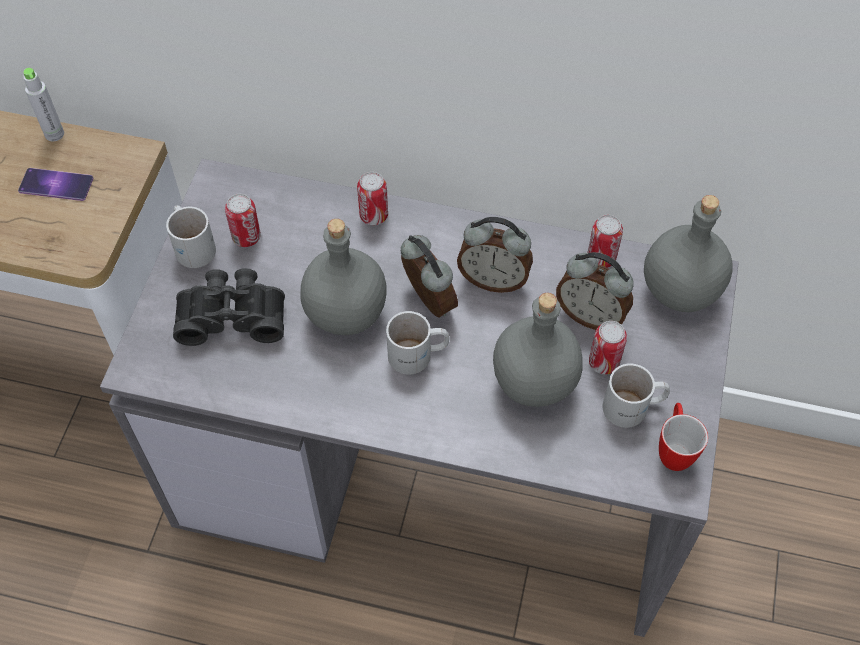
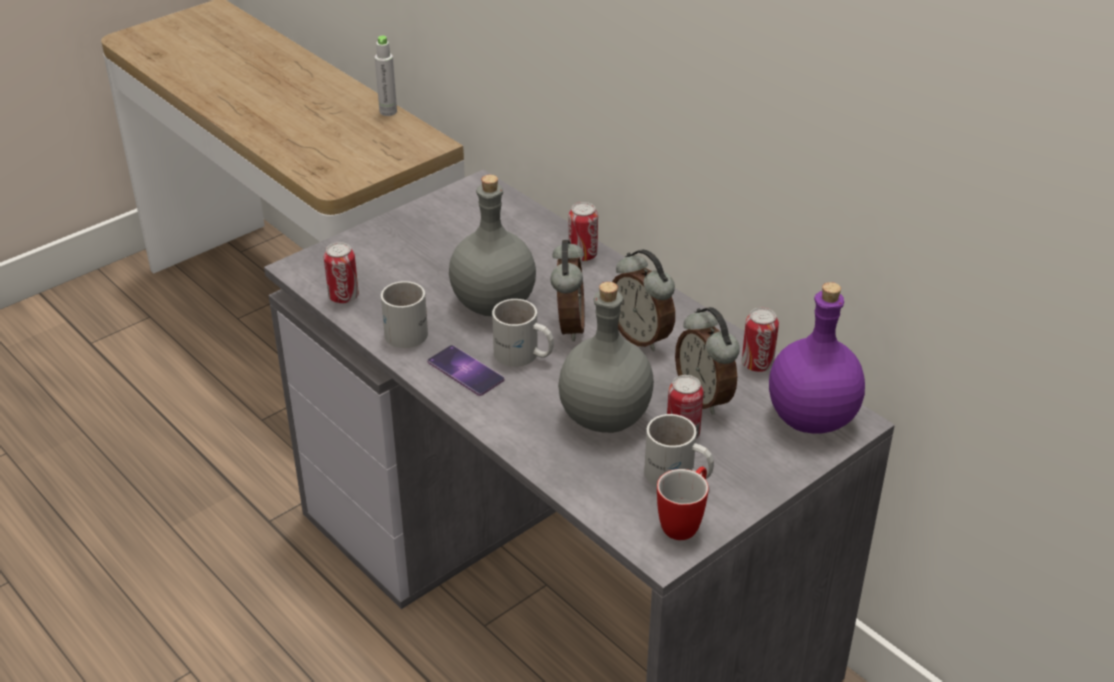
camera: 35 degrees right, 20 degrees down
(56, 185) = (358, 139): phone -> phone (465, 371)
(194, 244) = (421, 215): white mug -> white mug (409, 329)
(232, 314) = (404, 267): black binoculars -> none
(246, 237) = (466, 227): can -> can (343, 297)
(681, 290) = (813, 418): grey bottle -> purple bottle

